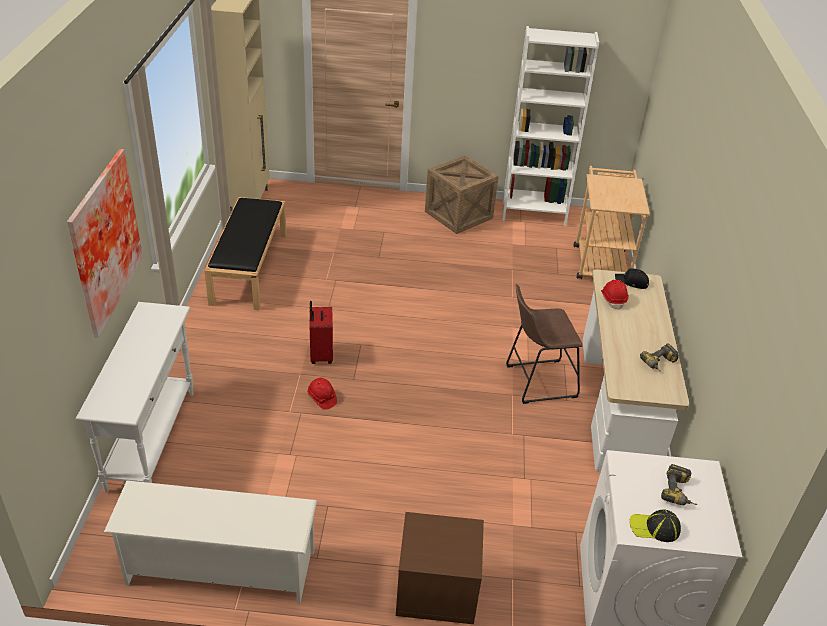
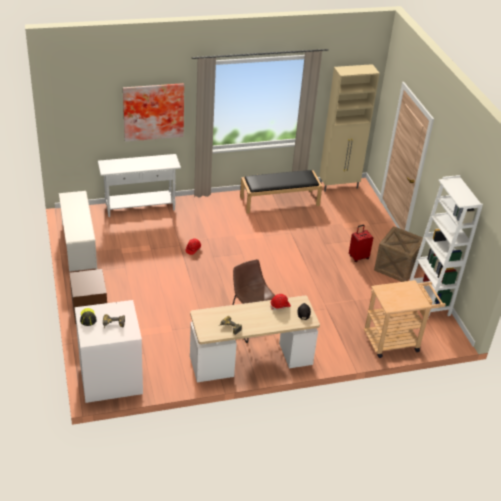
camera: 70 degrees right, 0 degrees up
(320, 355) = (224, 241): red suitcase -> red suitcase (358, 257)

